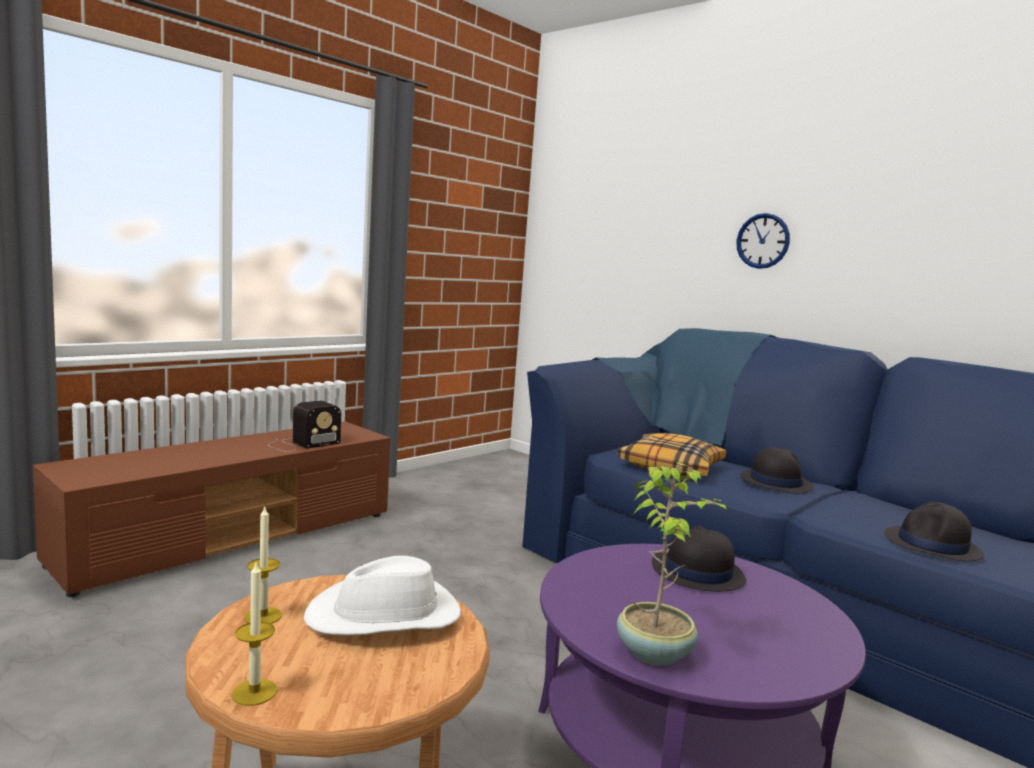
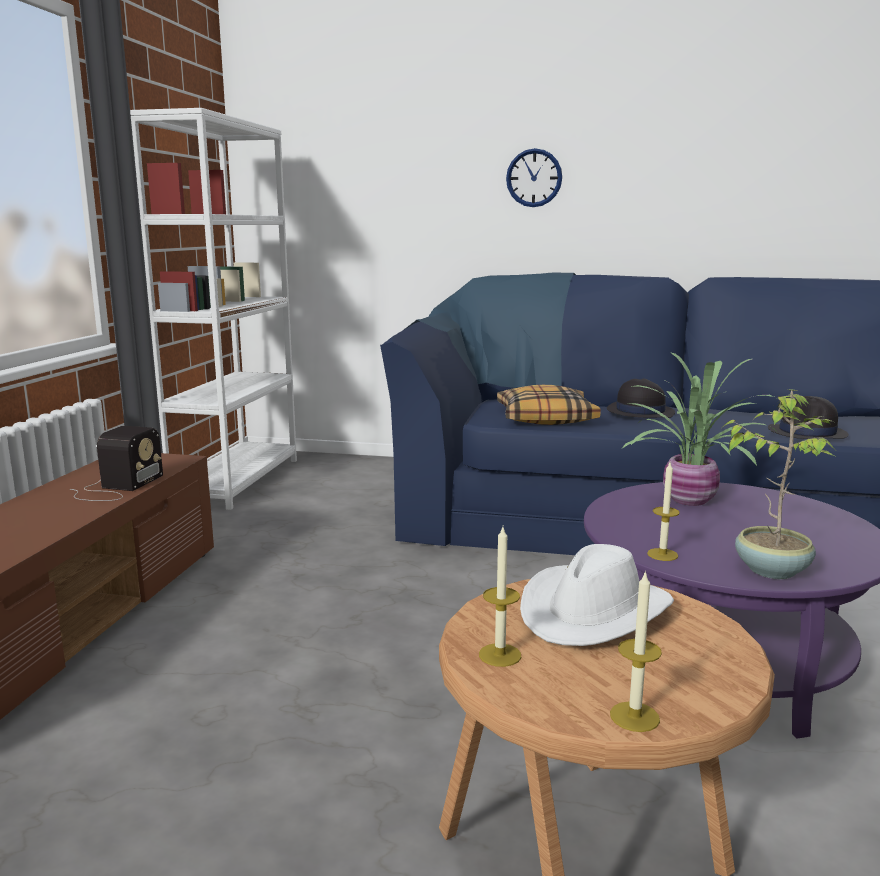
camera: 30 degrees left, 5 degrees up
(469, 470) = (237, 480): none -> white bookcase
(577, 605) = (662, 554): none -> candle
(697, 572) = (689, 501): black hat -> potted plant

